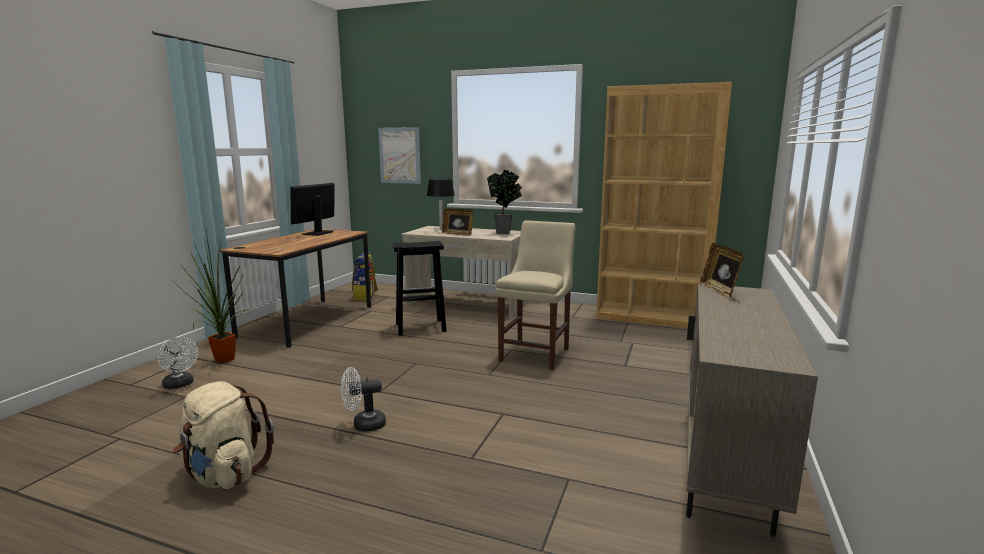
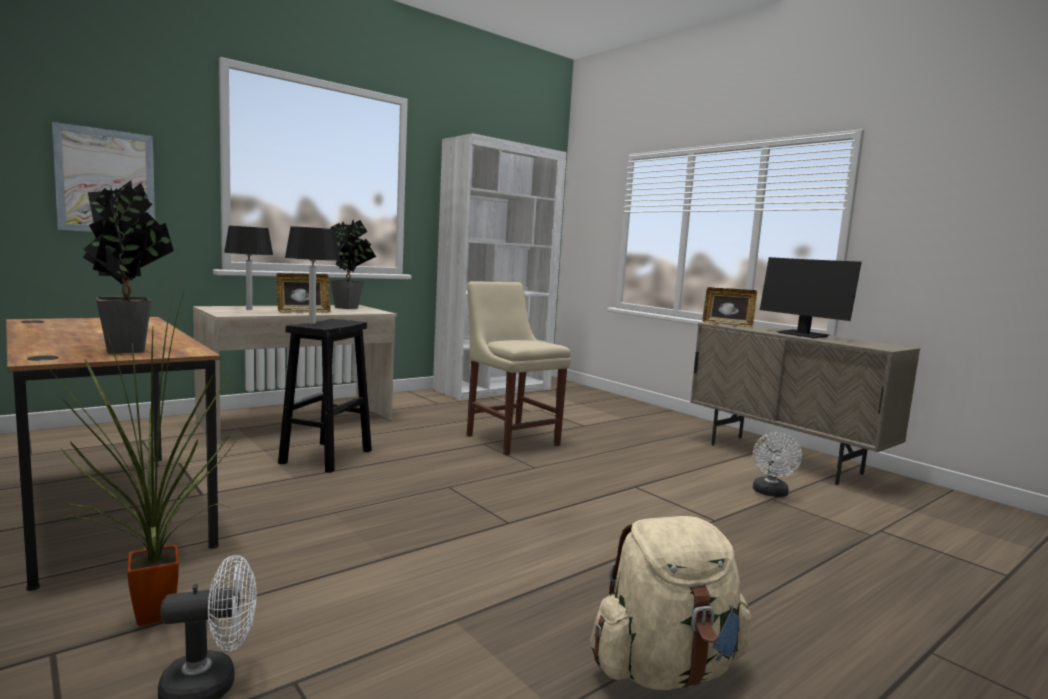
camera: 60 degrees left, 5 degrees down
(273, 247) = (129, 349): none -> potted plant
(318, 233) = (72, 324): monitor -> monitor (803, 335)
(363, 425) = (596, 551): white fan -> white fan (771, 493)
(365, 296) = (93, 450): backpack -> none
(411, 242) = (312, 323): none -> black table lamp
(651, 317) = (493, 389): brown bookcase -> white bookcase

